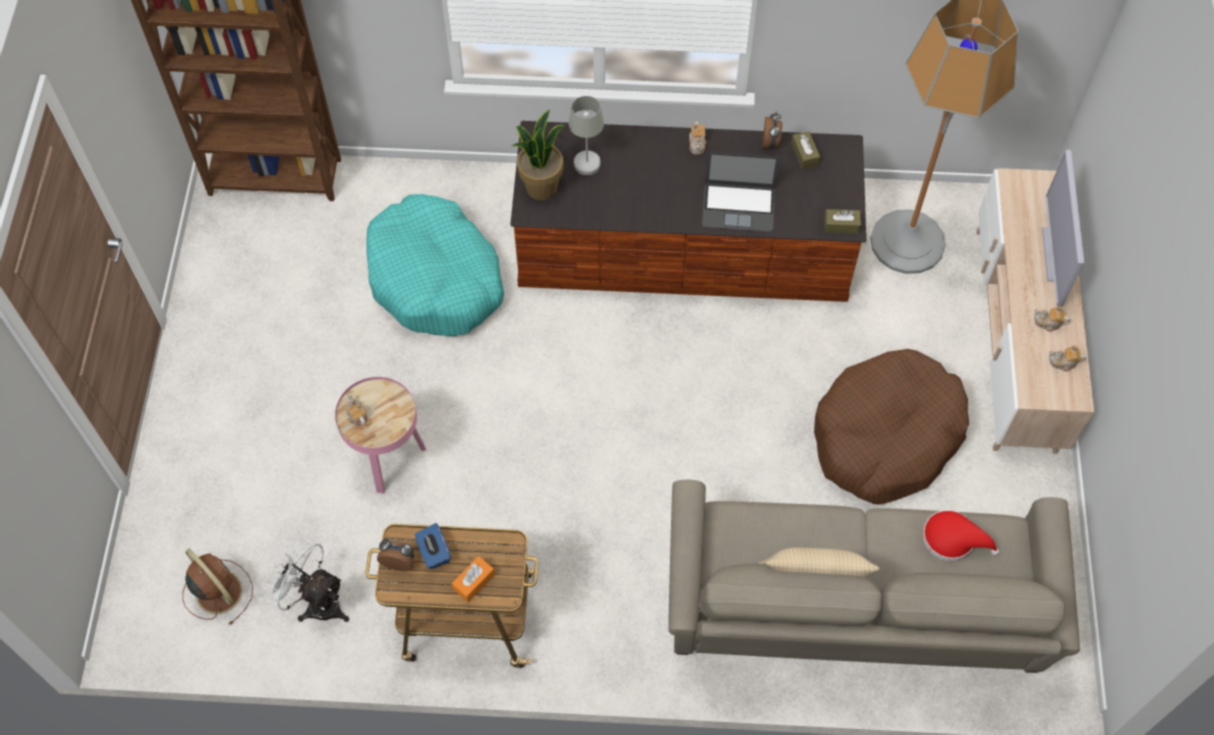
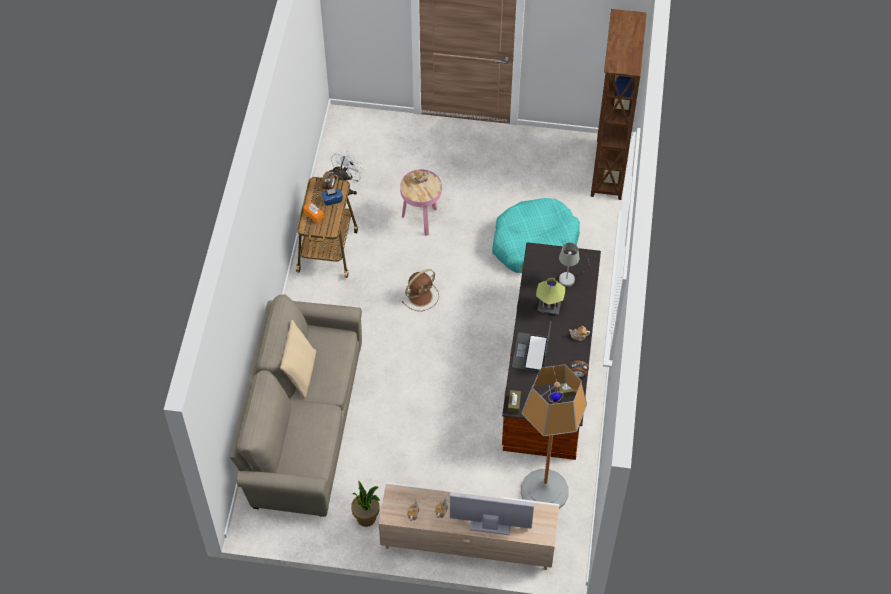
camera: 95 degrees right, 5 degrees down
(218, 591) = (357, 150): brown fan -> brown fan (421, 296)
(541, 186) = (552, 257): potted plant -> potted plant (366, 517)
(643, 186) = (549, 306): none -> table lamp
(886, 436) = (408, 457): brown dog bed -> none
(953, 539) = (315, 444): red hat -> none

